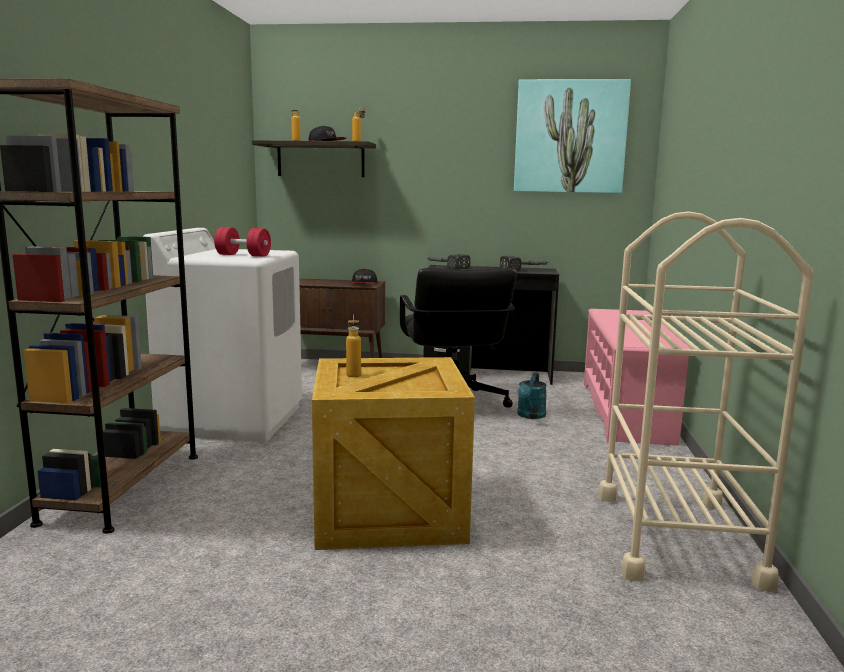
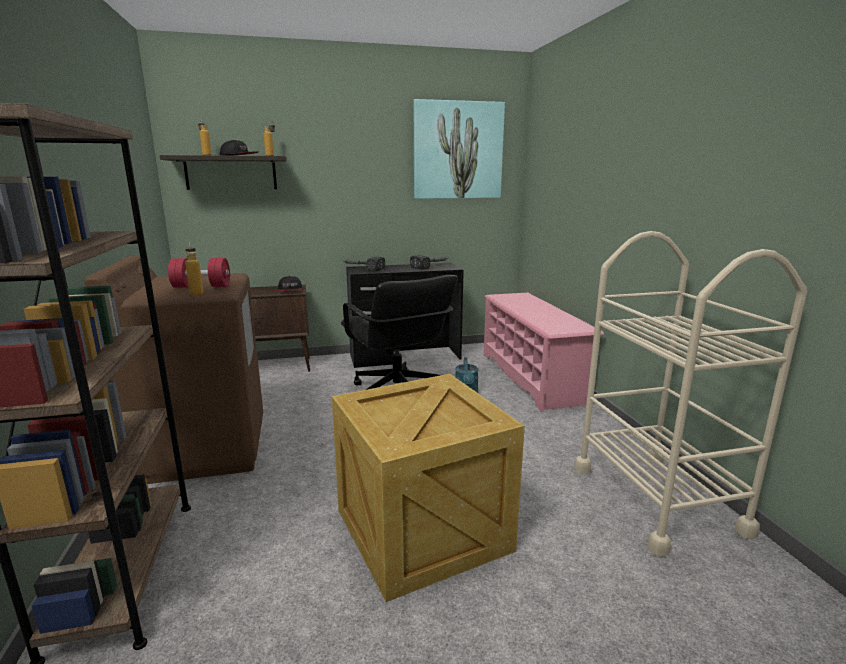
camera: 20 degrees left, 5 degrees up
(233, 419) = (202, 448): white washing machine -> brown washing machine
(353, 374) = (381, 411): bottle -> bottle (196, 293)

